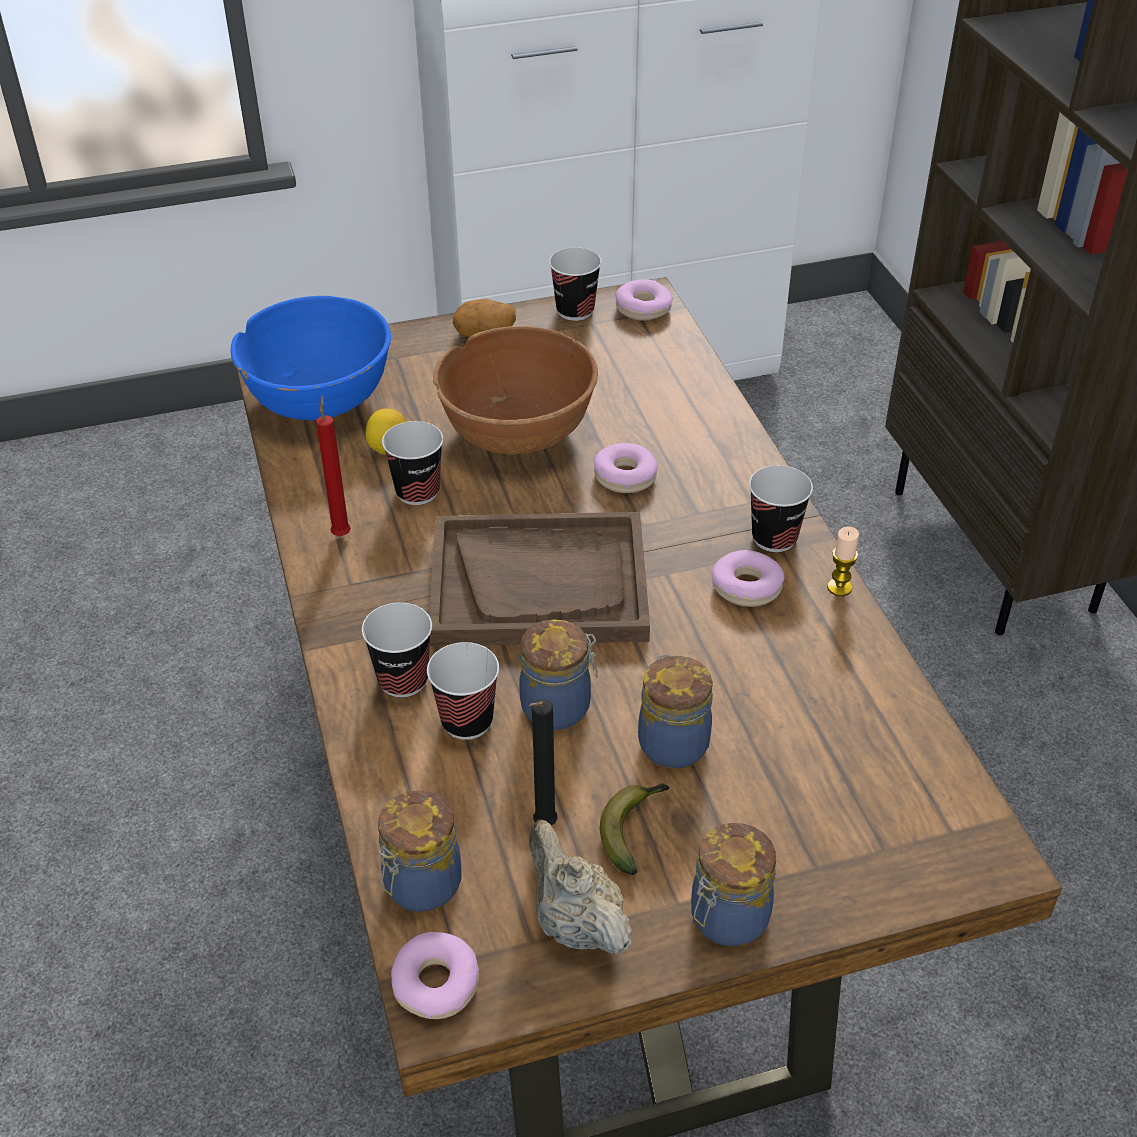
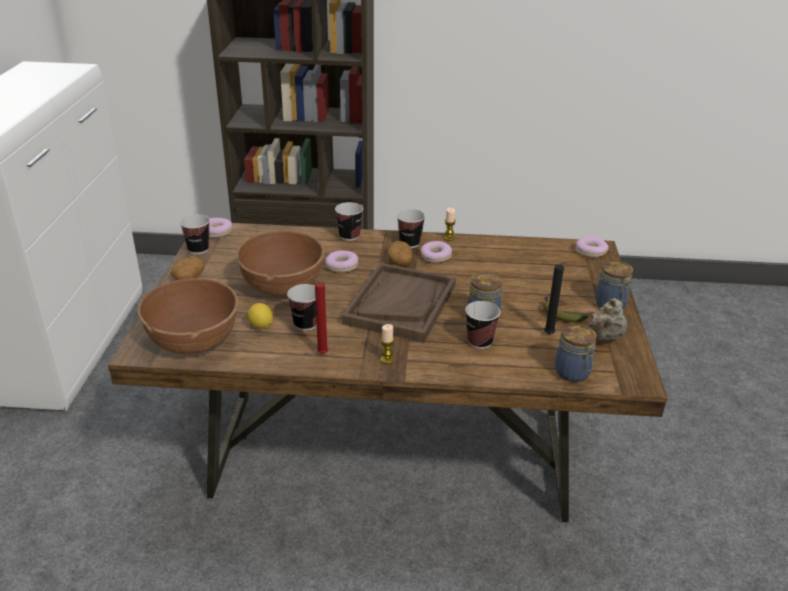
camera: 70 degrees left, 10 degrees down
(319, 398) = (194, 340): blue bowl -> brown bowl
(356, 613) = (387, 359): none -> candle
(403, 680) = (443, 354): cup -> cup (349, 236)
(435, 984) = (627, 379): donut -> donut (591, 251)
(575, 923) = (604, 338): beige teapot -> beige teapot turned 45 degrees counterclockwise
(672, 742) = (516, 294): jar -> none
(692, 542) = (399, 261): none -> potato

